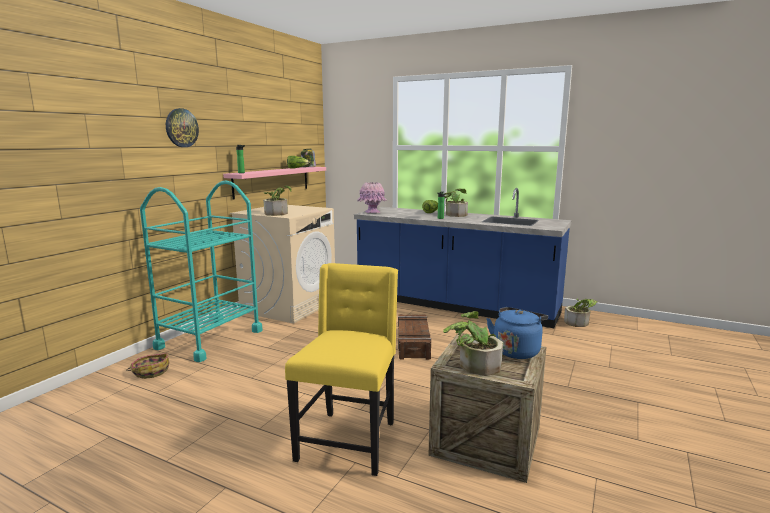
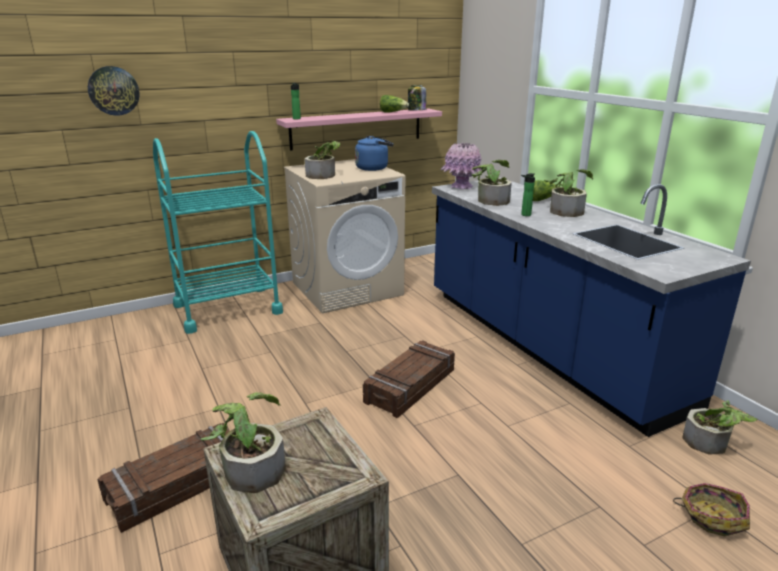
camera: 35 degrees right, 10 degrees up
(151, 371) = (143, 330): basket -> basket (711, 516)
(181, 128) = (214, 64): wall clock -> wall clock (113, 90)
(349, 440) = (179, 485): yellow chair -> crate
(405, 215) = (490, 200): none -> potted plant
(516, 350) = (338, 469): blue kettle -> blue kettle (373, 168)

